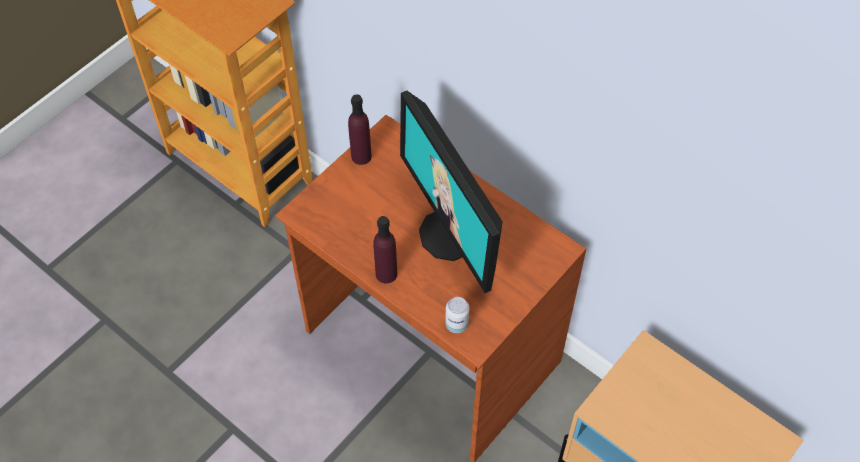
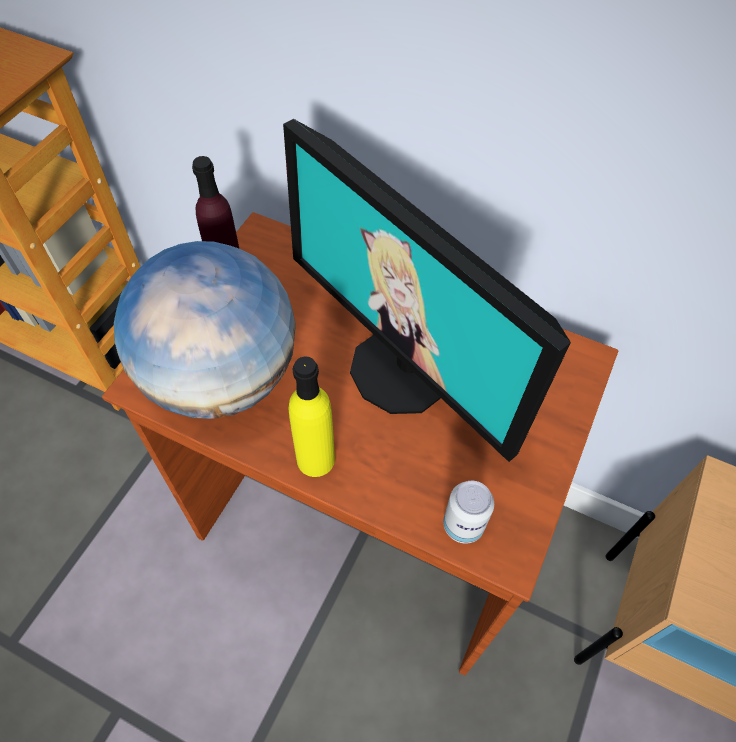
camera: 15 degrees left, 0 degrees up
(345, 217) = (222, 377): none -> globe
(386, 273) = (315, 459): purple bottle -> yellow bottle

